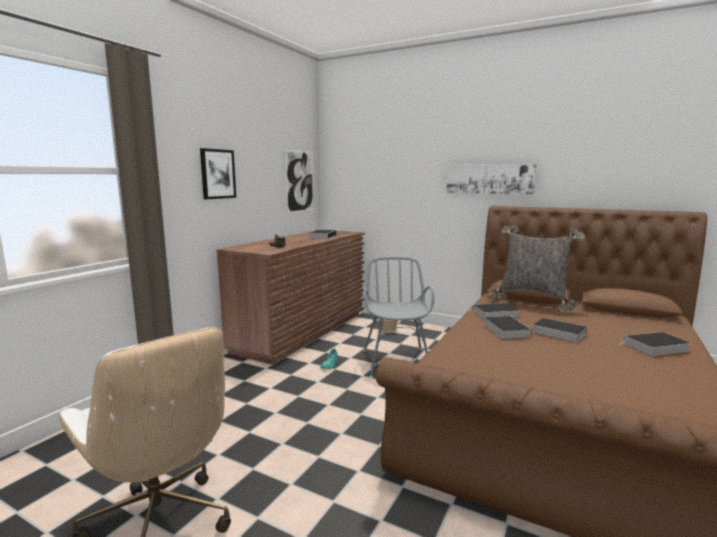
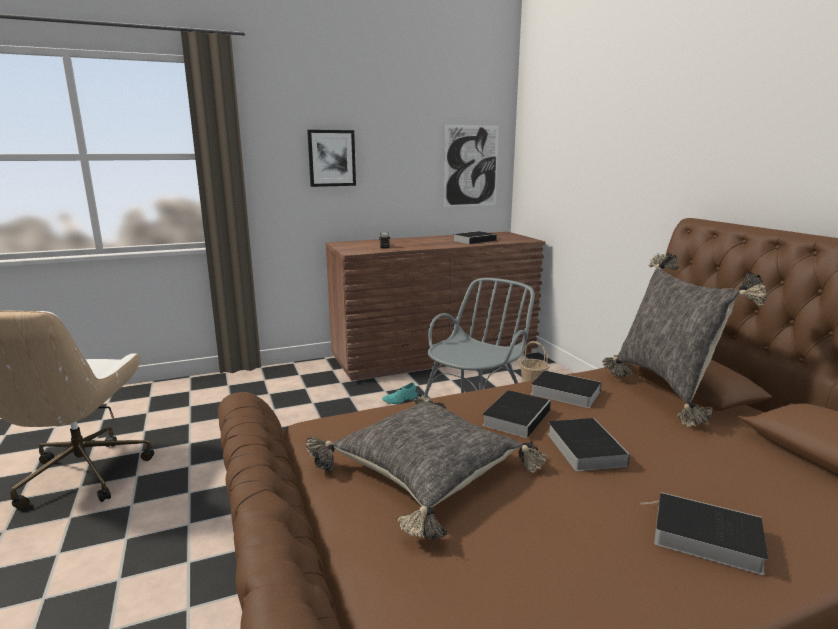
camera: 40 degrees right, 5 degrees up
(489, 179) = (699, 170): picture -> none
(528, 364) = (426, 468): none -> pillow

